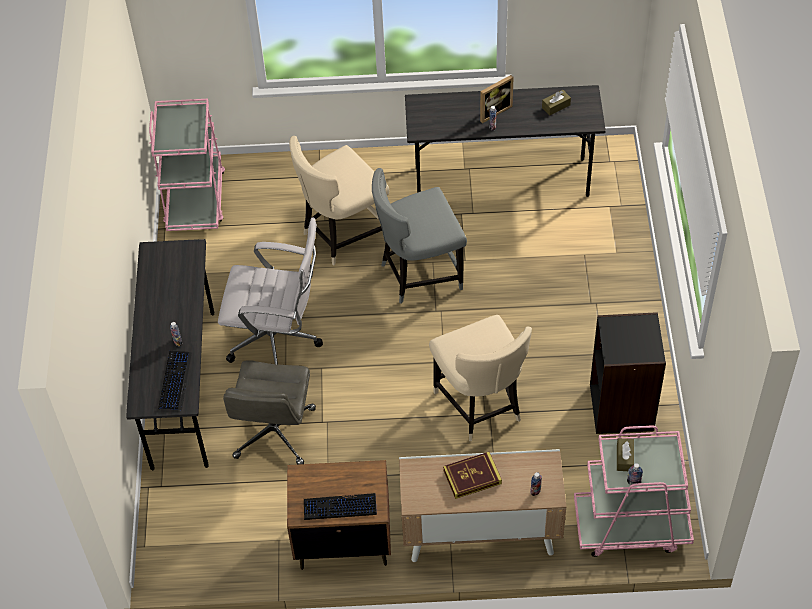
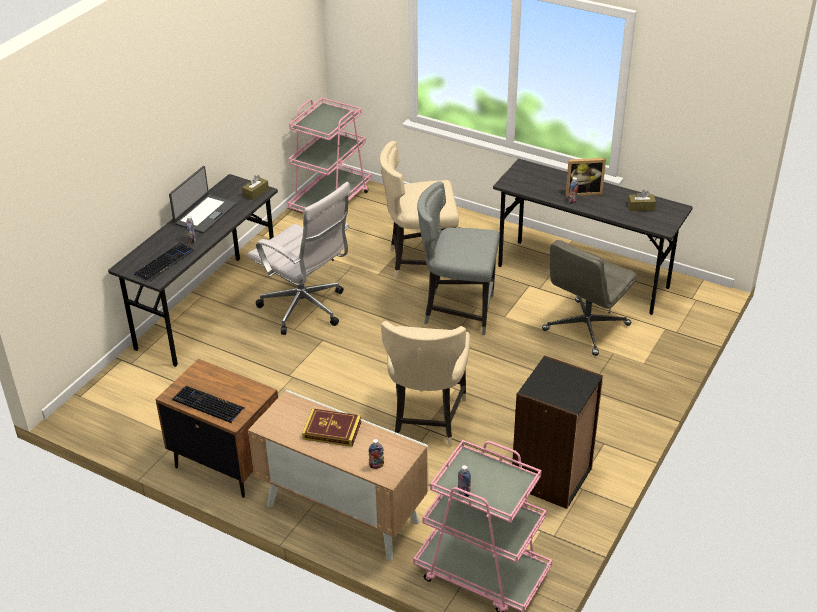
camera: 30 degrees right, 15 degrees down
(160, 304) = (204, 214): none -> laptop
(274, 434) = (245, 367): grey office chair -> grey office chair (585, 328)
(624, 458) = (472, 470): brown tissue box -> brown tissue box (256, 193)

